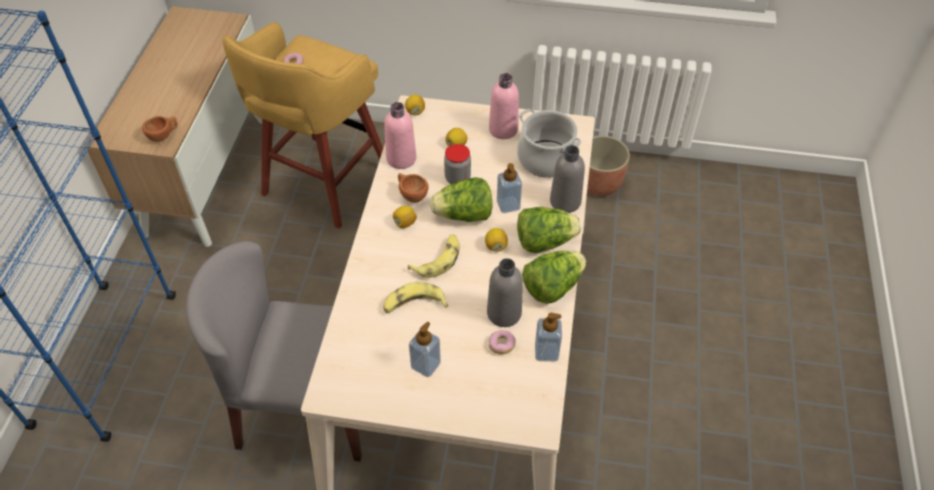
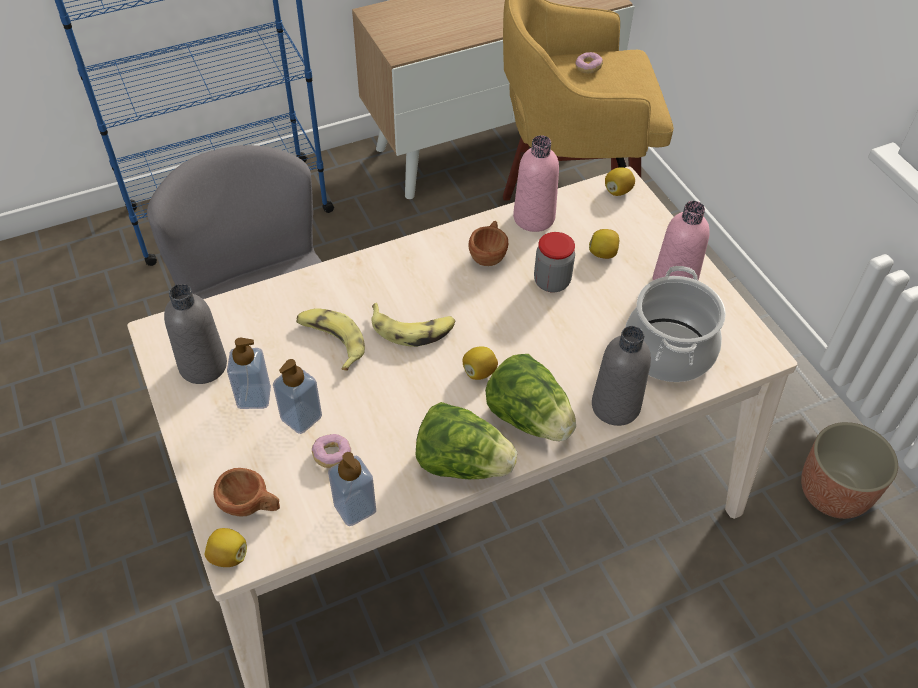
camera: 55 degrees right, 0 degrees up
(164, 135) = (412, 45): brown cup -> brown cup (251, 505)
(405, 223) = (441, 271): lemon -> lemon (228, 555)
(464, 215) = (500, 317): lettuce -> none
(504, 313) = (382, 433): grey bottle -> grey bottle (203, 366)
(508, 205) = (555, 351): soap dispenser -> soap dispenser (301, 417)

